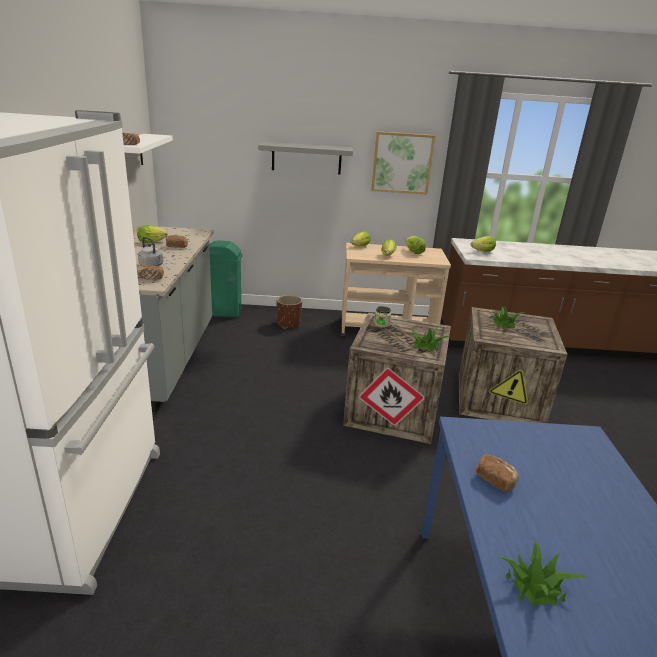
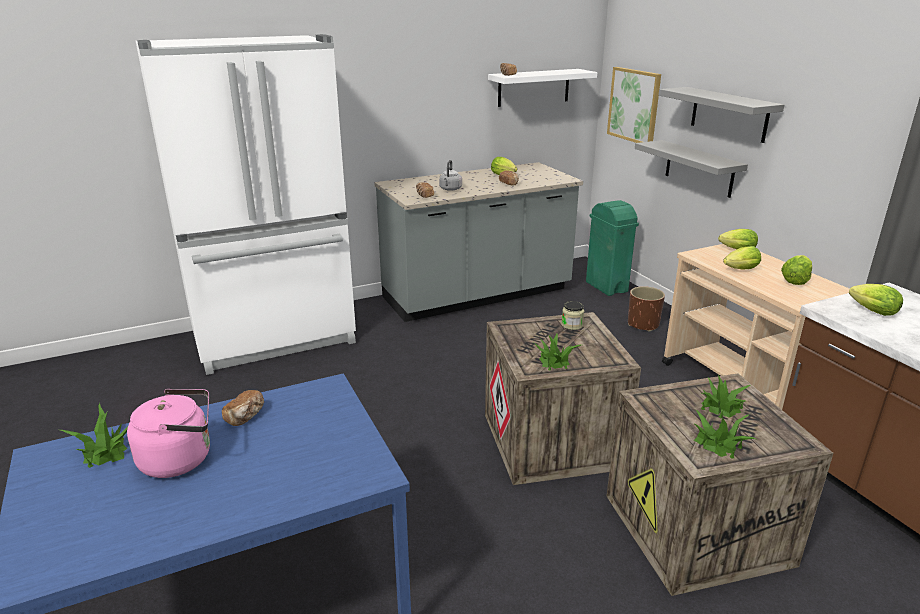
camera: 65 degrees right, 0 degrees up
(285, 201) = (699, 168): none -> grey shelf
(402, 163) = (850, 138): picture -> picture (634, 105)
(538, 337) = (718, 444): none -> potted plant
(557, 530) = (181, 459): none -> pink kettle

